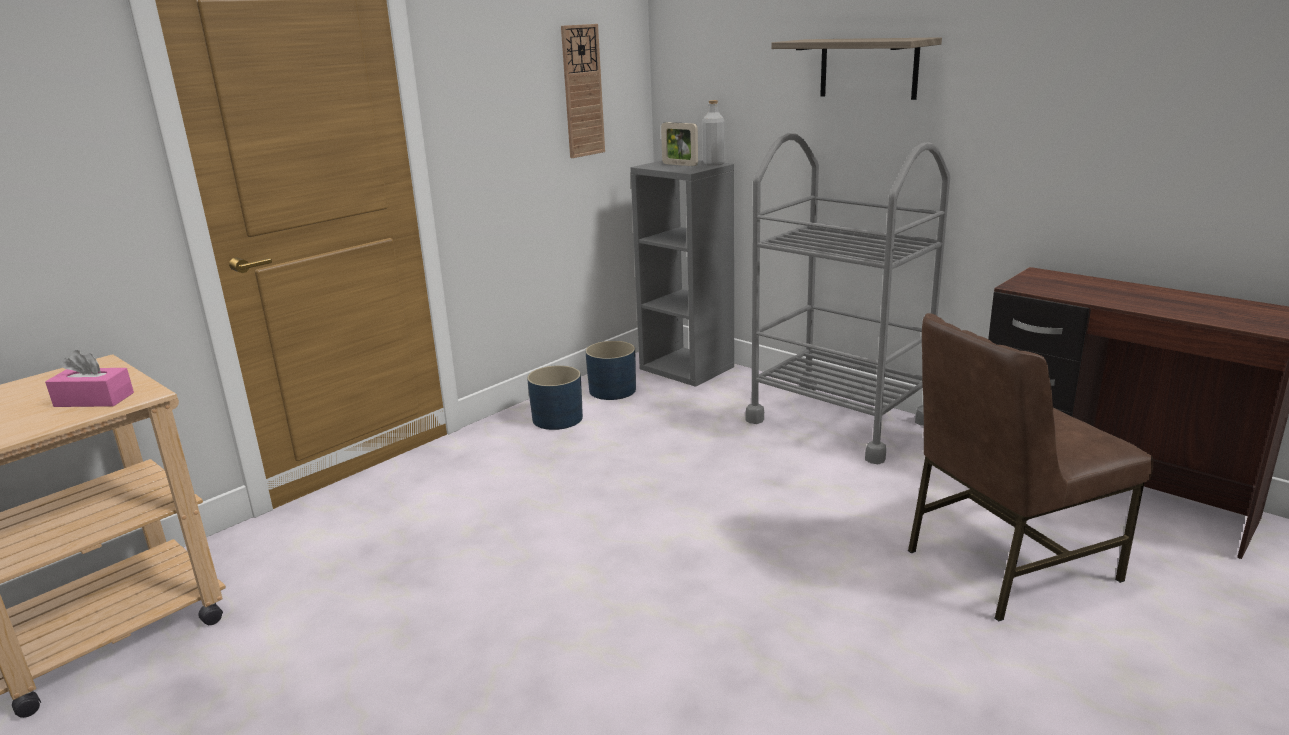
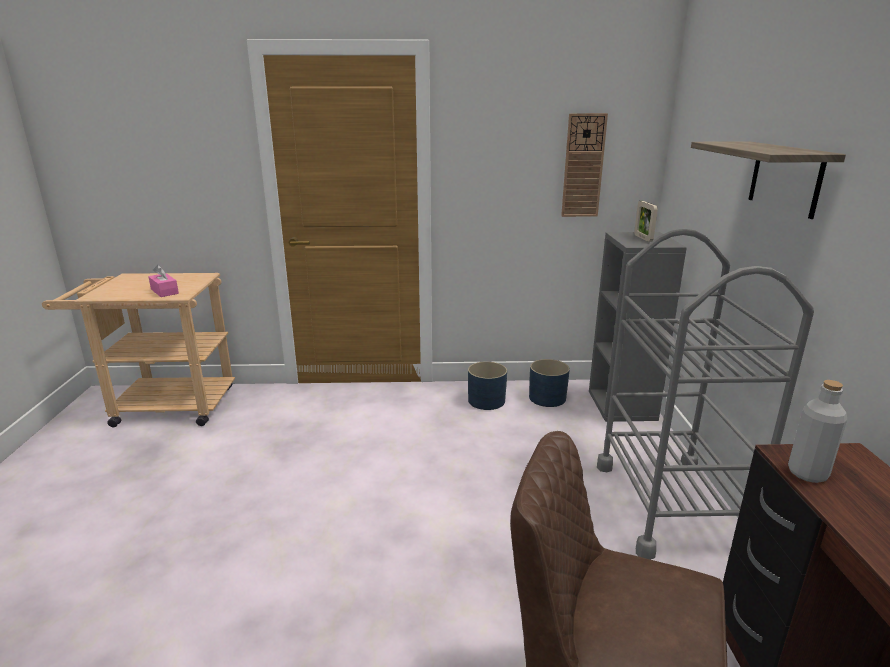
camera: 45 degrees right, 0 degrees up
(713, 164) = (669, 243): grey bottle -> grey bottle (807, 473)

